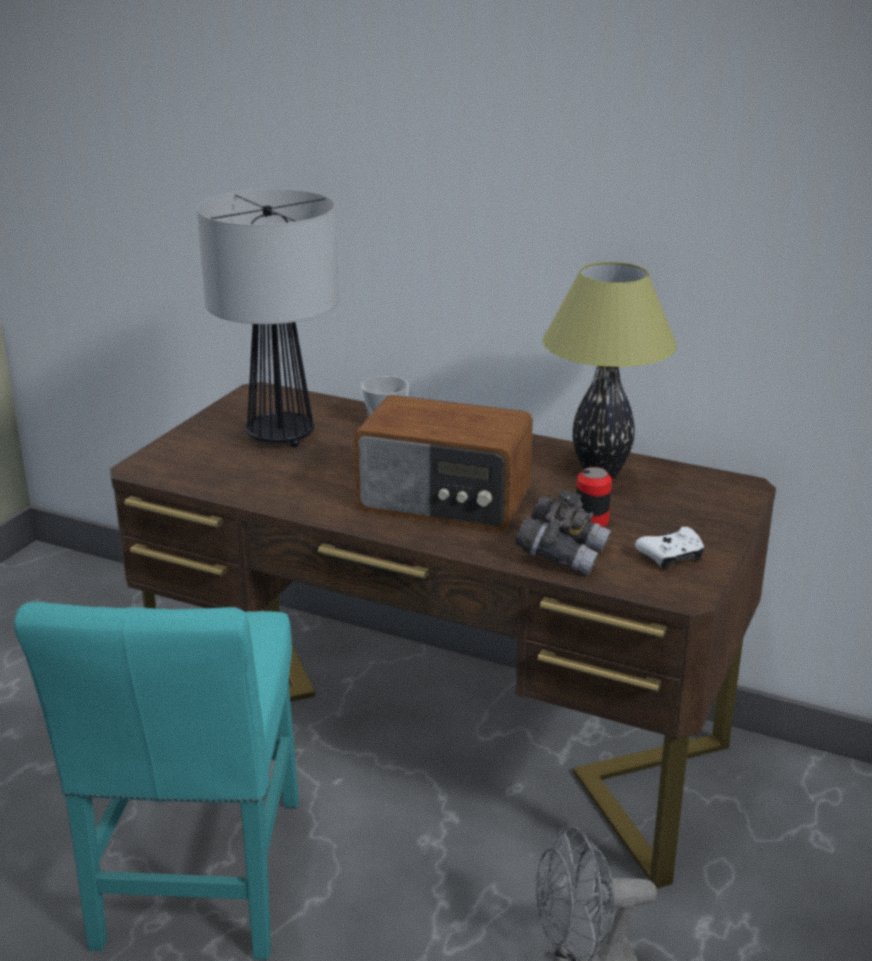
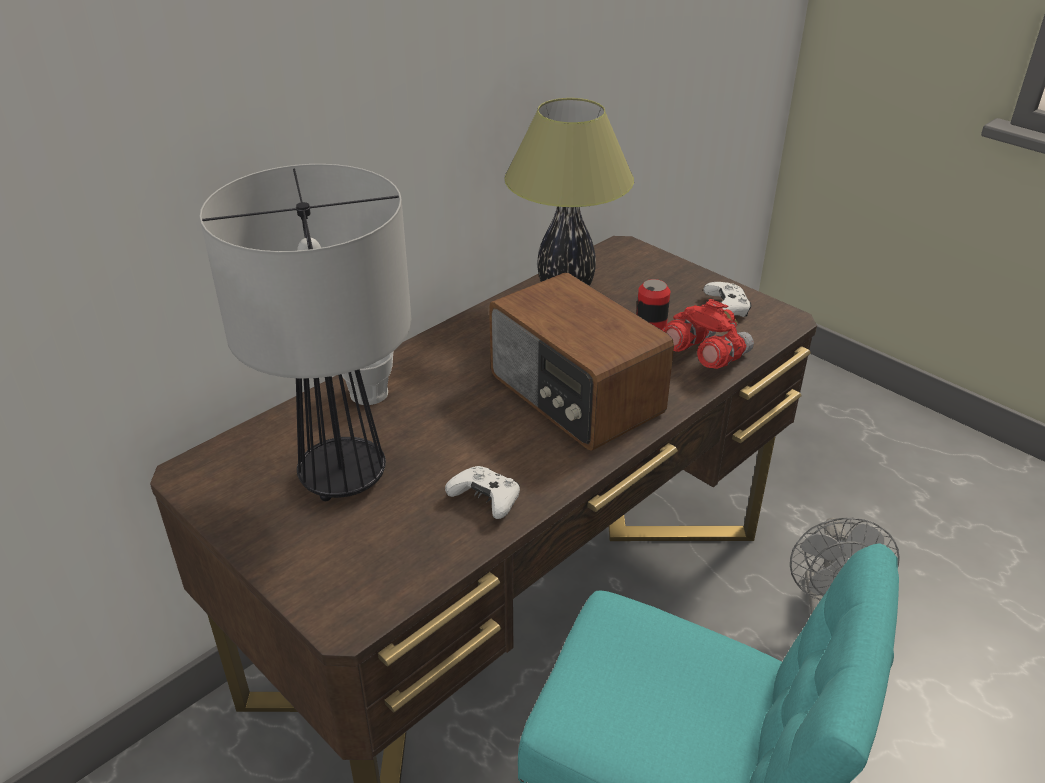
camera: 70 degrees left, 10 degrees up
(282, 489) = (486, 500): none -> white game controller
(444, 501) = (574, 395): radio -> radio turned 105 degrees clockwise
(562, 554) = (704, 356): grey binoculars -> red binoculars

